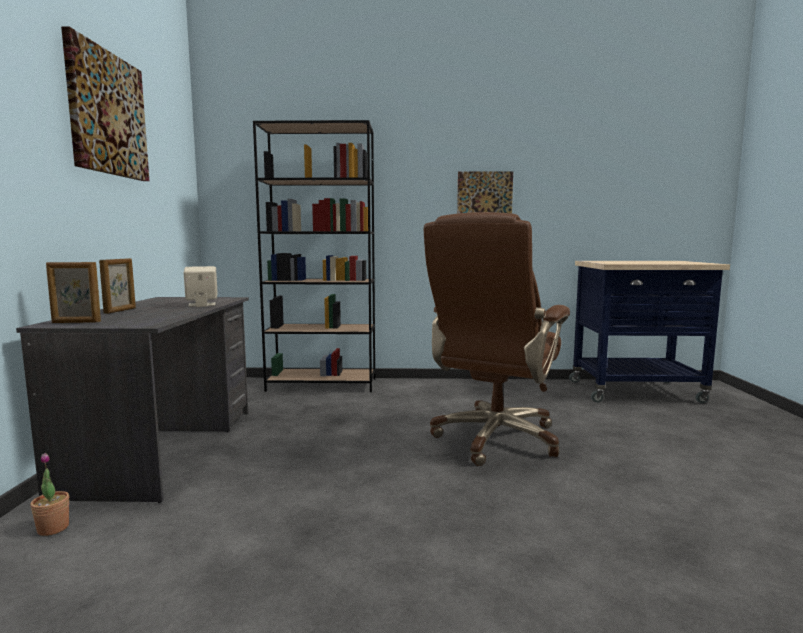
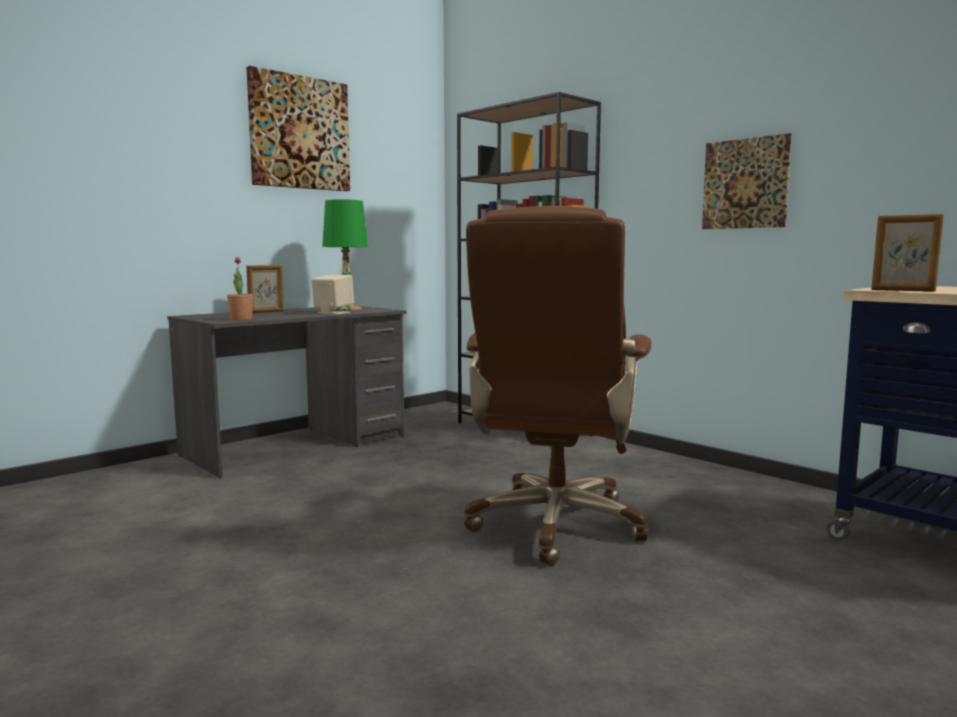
camera: 45 degrees right, 0 degrees up
(53, 528) = (153, 472): potted plant -> potted plant (241, 319)
(76, 322) = (204, 316): picture frame -> picture frame (902, 290)
(186, 300) = (346, 309): none -> green table lamp
(493, 441) = (553, 528): brown office chair -> brown office chair turned 60 degrees counterclockwise

